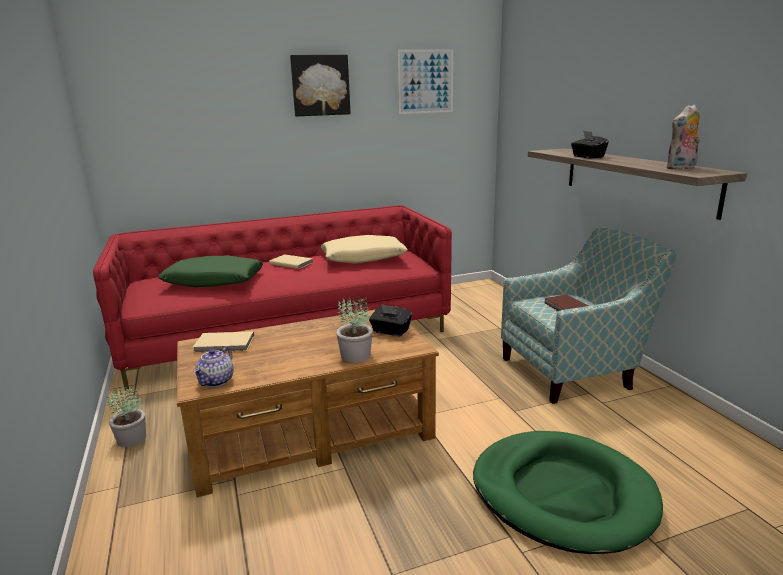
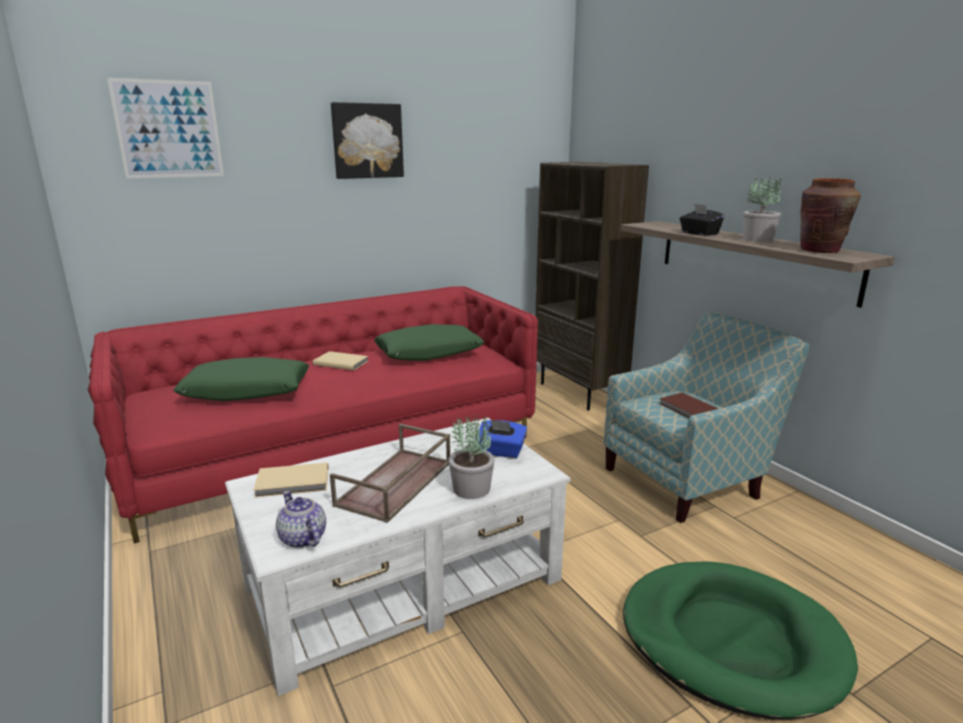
camera: 10 degrees left, 0 degrees up
(132, 438) = (163, 616): potted plant -> potted plant (758, 239)
(217, 381) = (302, 539): teapot -> teapot turned 135 degrees clockwise
(299, 349) = (395, 484): none -> brown tray
(312, 431) = (405, 583): brown coffee table -> white coffee table
(363, 258) = (429, 353): beige pillow -> green pillow
(390, 331) = (501, 451): black tissue box -> blue tissue box
(425, 81) = (489, 139): picture -> picture (168, 129)
(501, 299) = (579, 392): none -> brown bookcase
(681, 168) = (820, 250): plush toy -> brown vase

